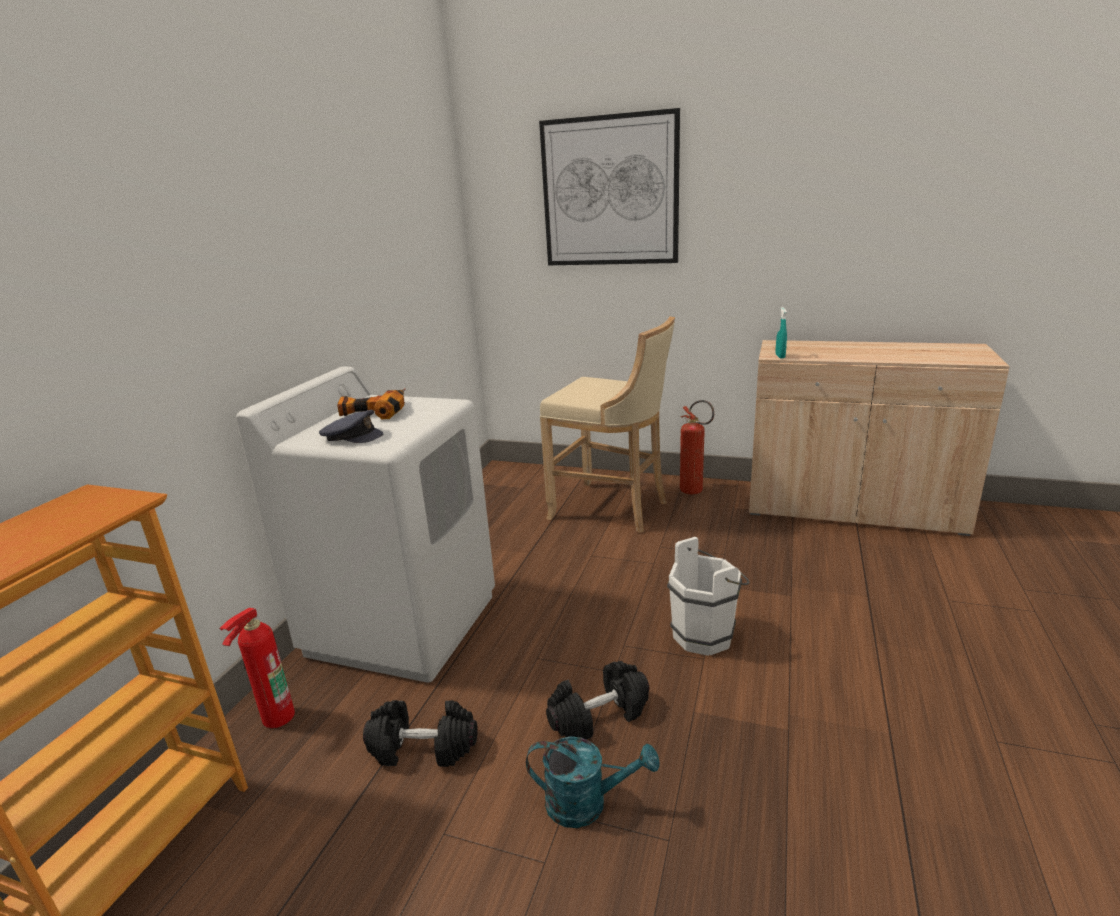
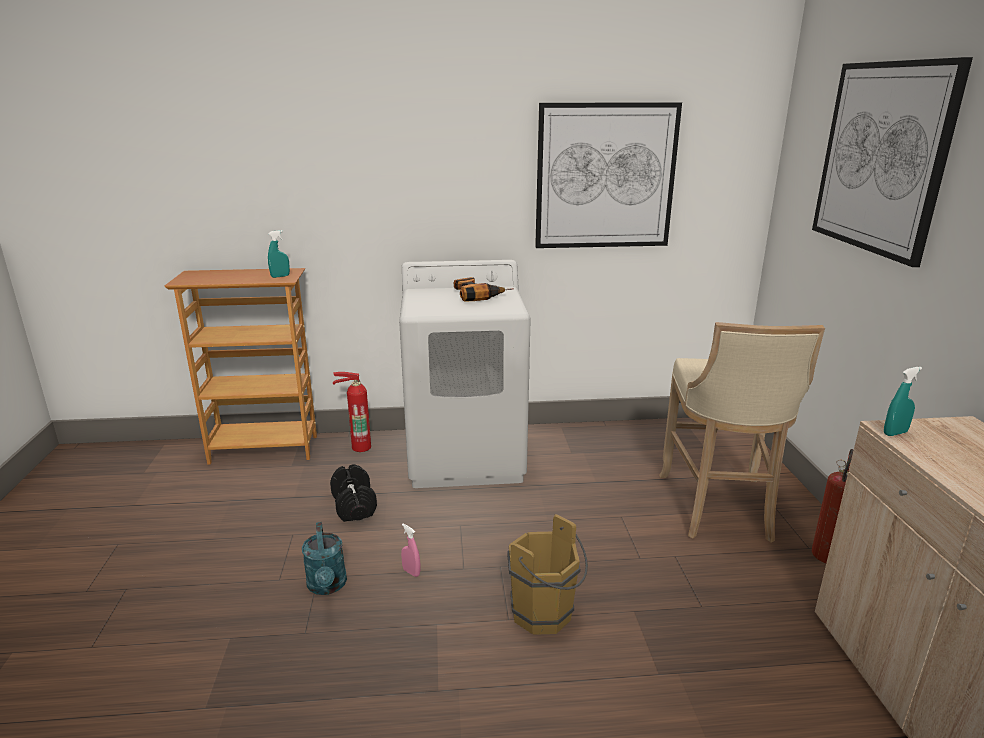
camera: 65 degrees right, 0 degrees up
(100, 505) = (280, 276): none -> turquoise spray bottle
(353, 436) = (428, 301): grey cap -> none
(378, 248) = (605, 177): none -> picture
(599, 715) = (411, 572): black dumbbell -> pink spray bottle
(707, 634) = (545, 616): white bucket -> brown bucket

